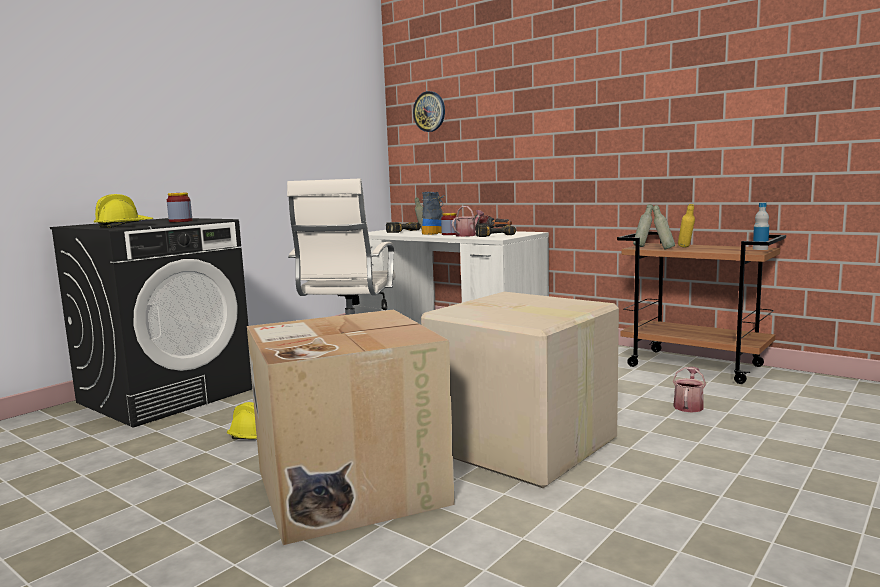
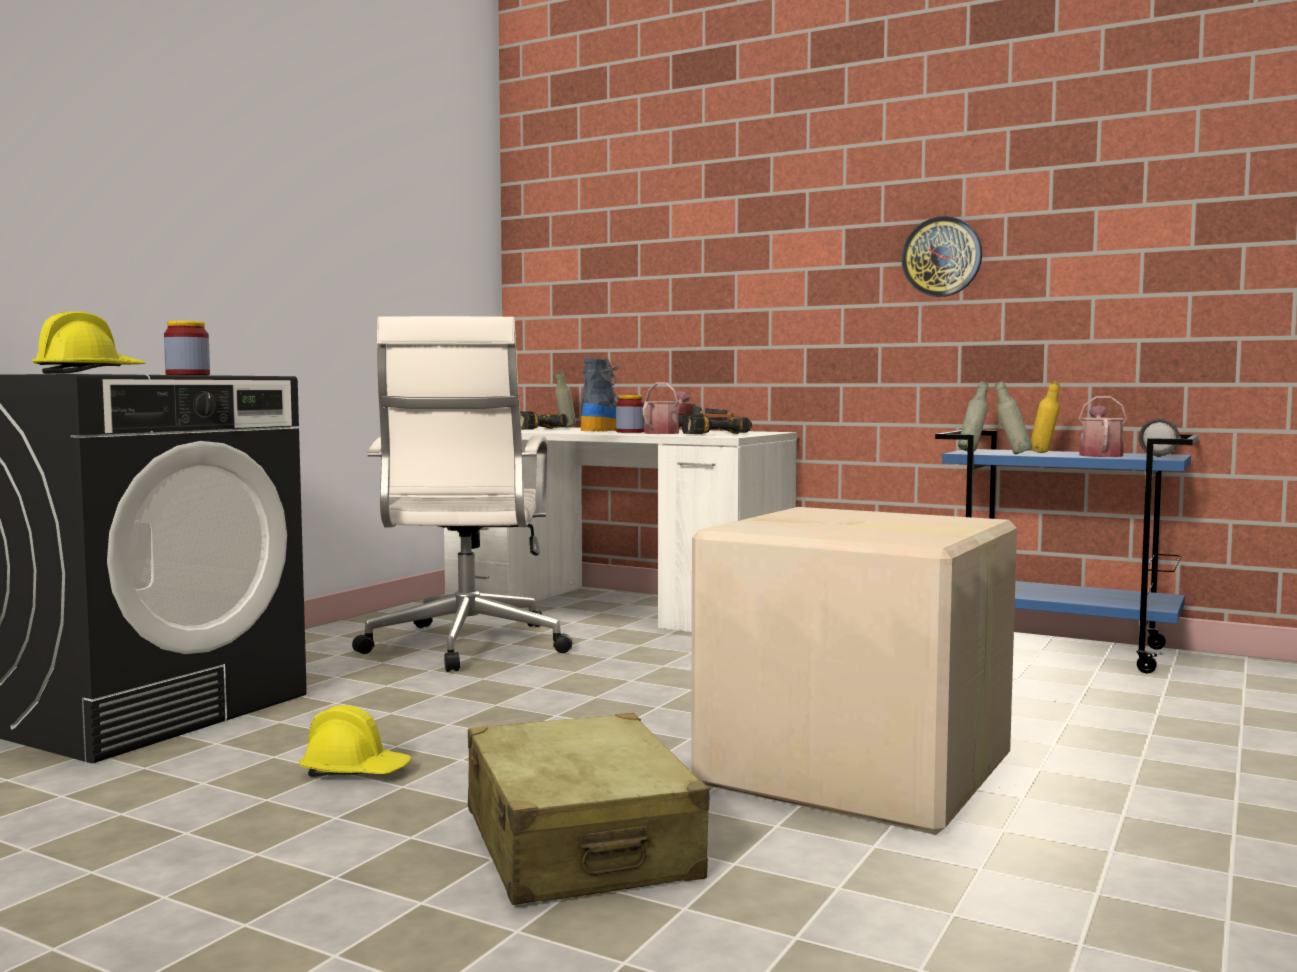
camera: 10 degrees left, 5 degrees down
(347, 486) = (580, 845): cardboard box -> beige suitcase
(429, 111) = (583, 228): wall clock -> wall clock (941, 257)
(688, 405) = (1089, 705): watering can -> watering can (1100, 455)
(696, 366) = (1061, 650): brown cart -> blue cart
(760, 249) = (1164, 455): bottle -> flashlight

